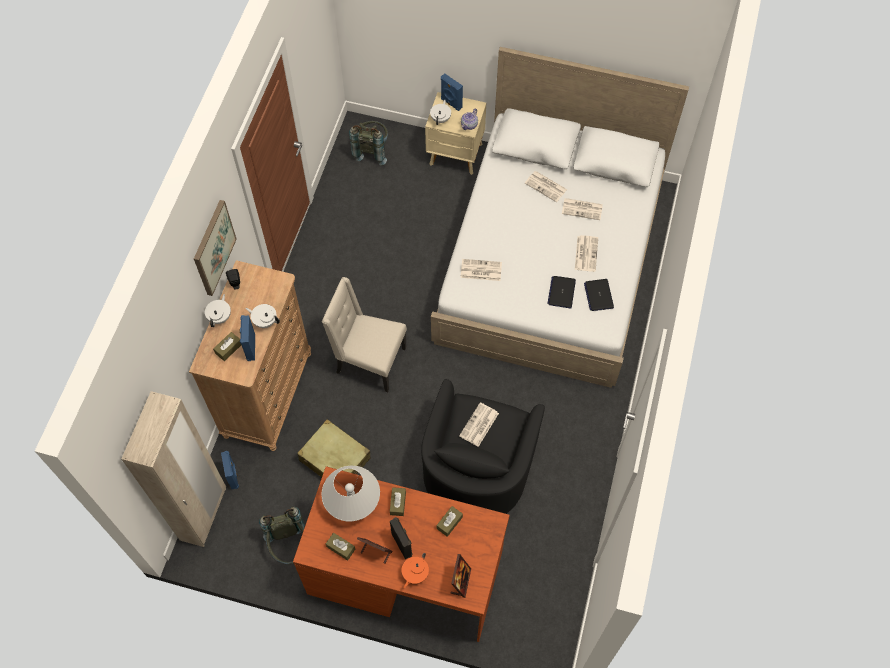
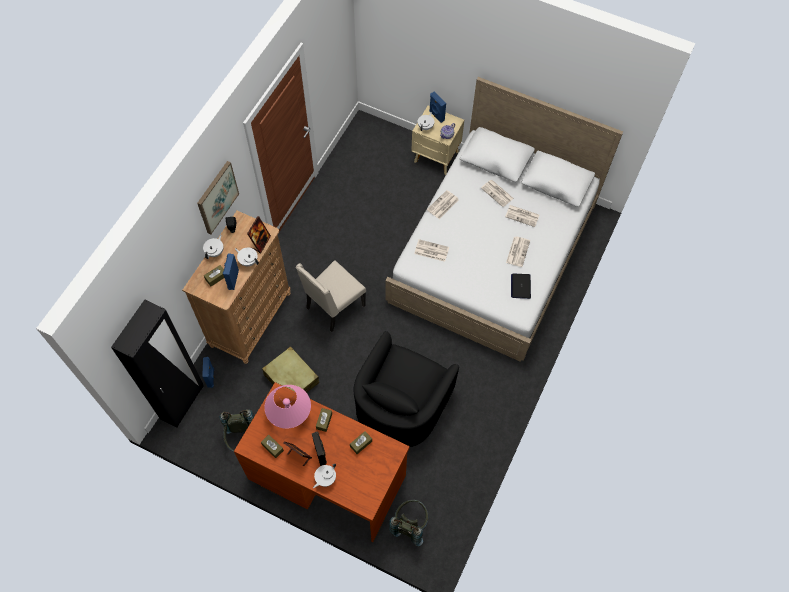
camera: 10 degrees right, 0 degrees up
(204, 514) = (182, 403): beige wardrobe -> black wardrobe
(352, 501) = (289, 413): white table lamp -> pink table lamp
(369, 361) = (334, 307): beige chair -> beige chair turned 75 degrees counterclockwise
(371, 150) = (371, 143): grey backpack -> grey backpack (410, 524)
(414, 574) = (325, 478): orange teapot -> white teapot
(460, 581) = (359, 491): picture frame -> picture frame (261, 243)
(479, 425) = (405, 372): newspaper -> newspaper (442, 205)
(561, 292) = (491, 279): laptop -> none

